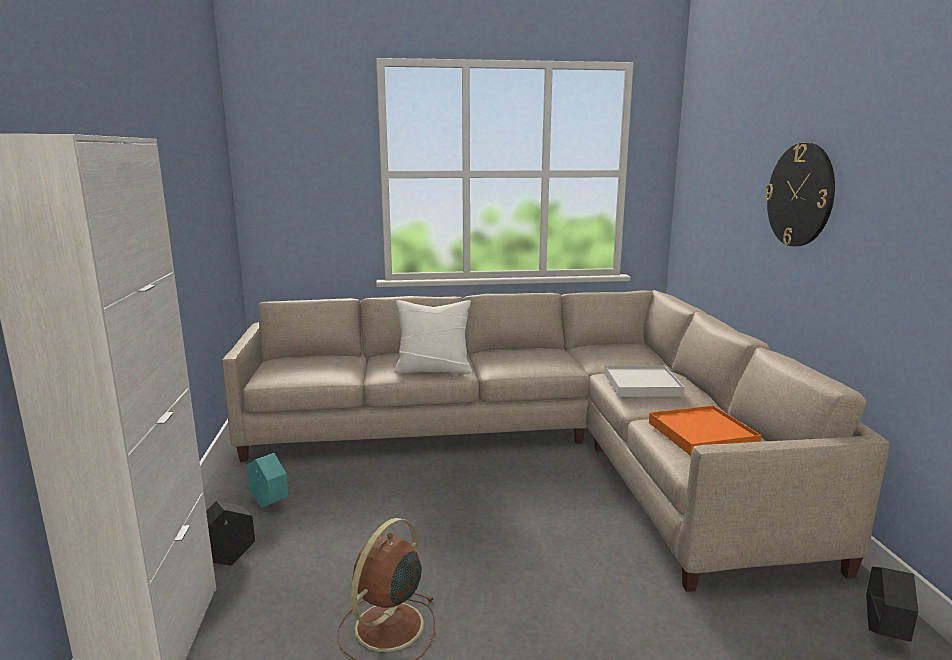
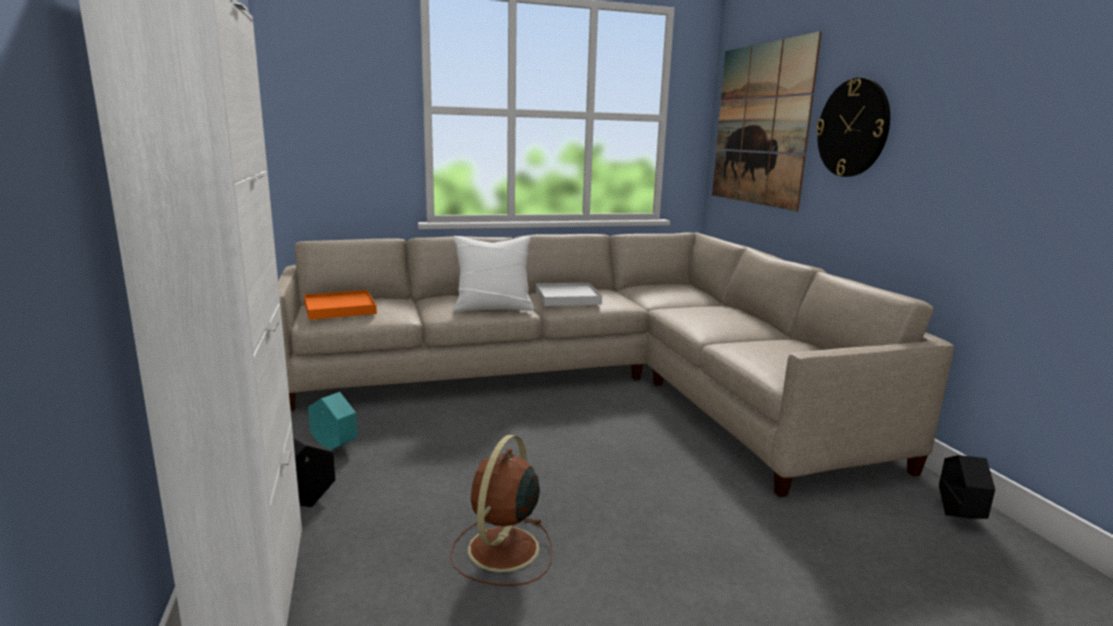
camera: 10 degrees left, 0 degrees up
(642, 385) = (704, 315): white tray -> white tray (567, 298)
(702, 434) = (778, 351): orange tray -> orange tray (340, 308)
(717, 183) = (760, 125): none -> picture

